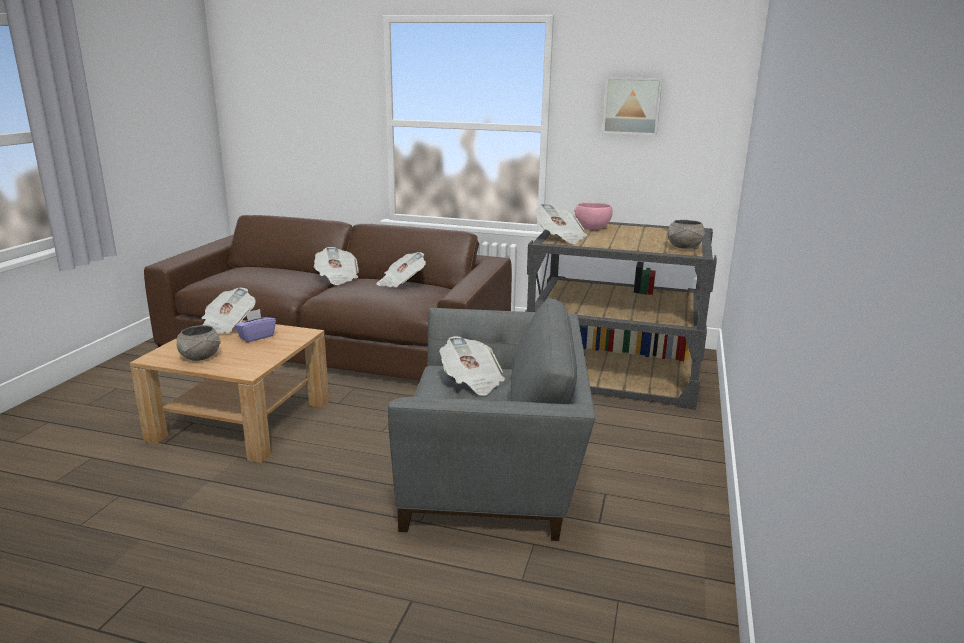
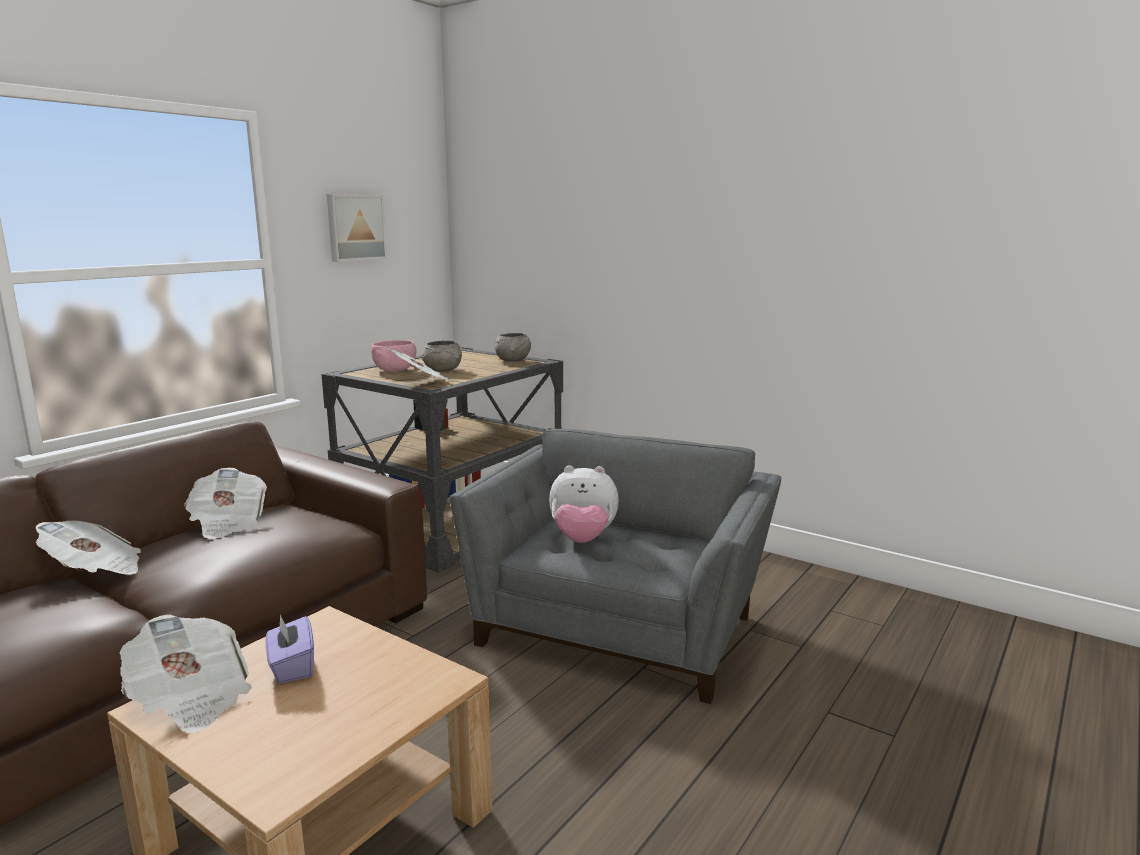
camera: 70 degrees left, 5 degrees down
(200, 357) = (334, 731): grey bowl -> grey bowl (443, 370)
(472, 381) = (582, 539): newspaper -> plush toy

